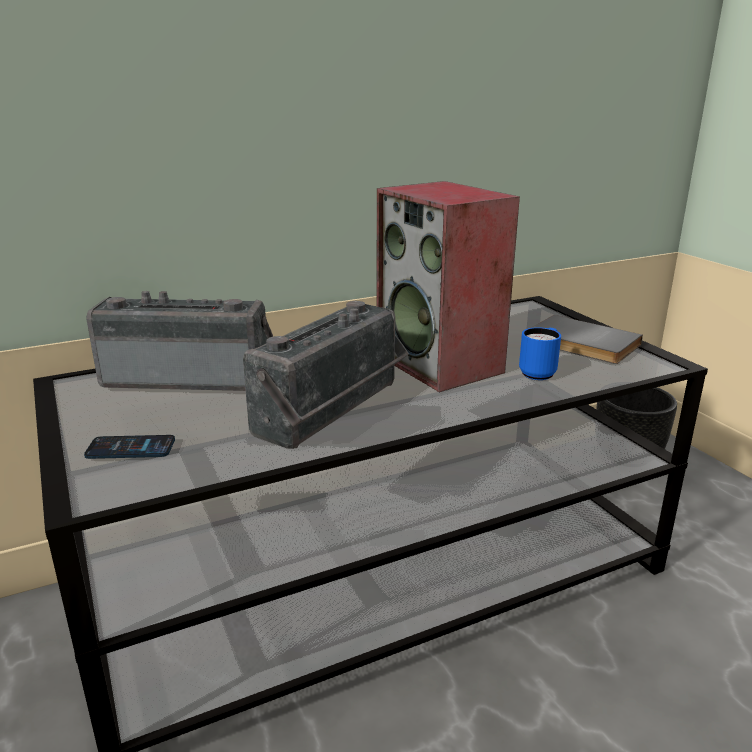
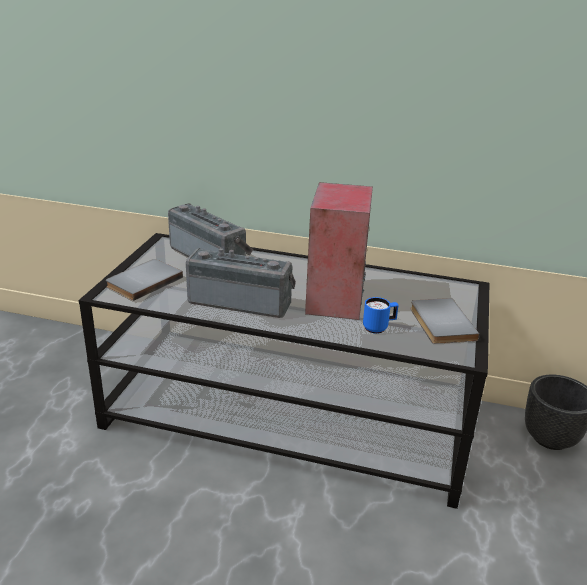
camera: 40 degrees right, 5 degrees up
(131, 448) = (143, 281): phone -> grey book
(335, 412) = (241, 302): radio -> radio turned 150 degrees counterclockwise

